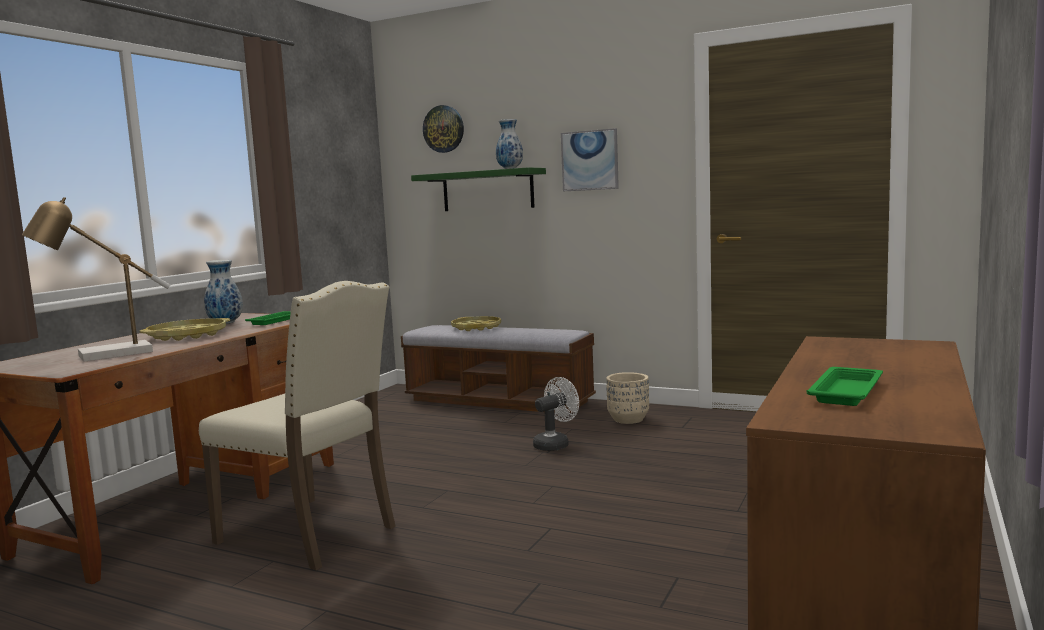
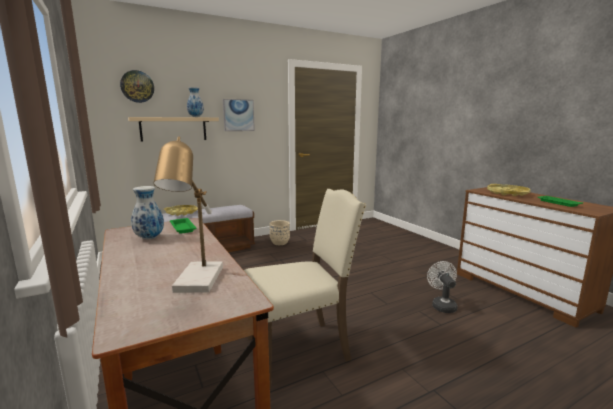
camera: 55 degrees left, 5 degrees up
(187, 335) = (174, 252): yellow tray -> yellow tray (507, 193)
(487, 190) = (173, 129): green shelf -> beige shelf
(555, 444) = (281, 262): white fan -> white fan (442, 305)

